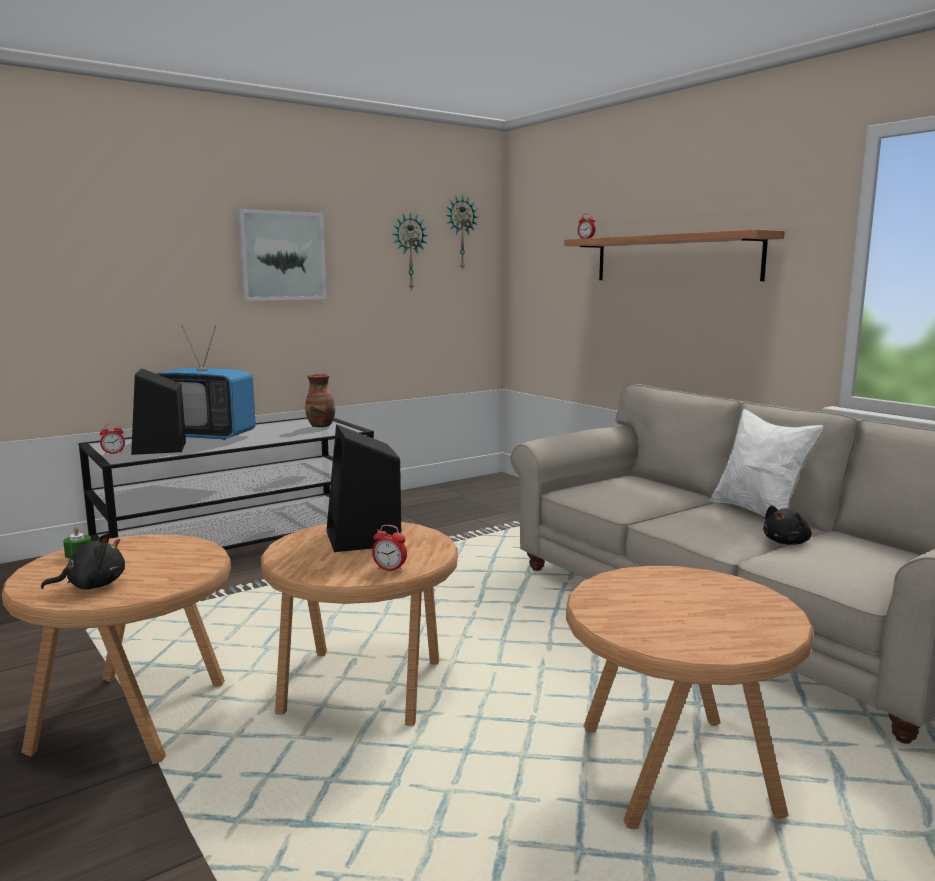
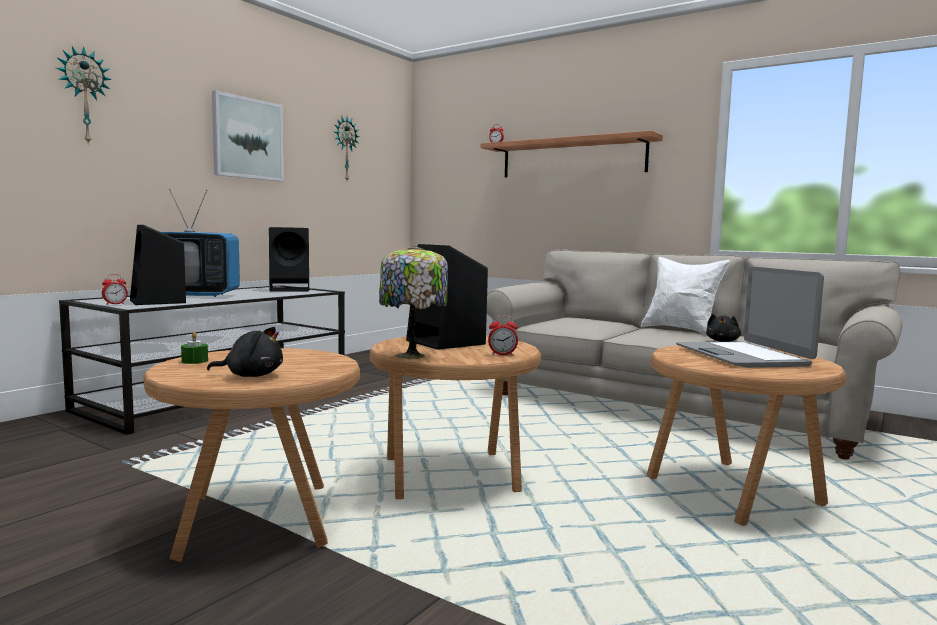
camera: 20 degrees left, 5 degrees down
(92, 585) = (251, 375): black plush toy -> black plush toy turned 45 degrees clockwise
(289, 563) = (412, 356): none -> table lamp
(321, 426) = (291, 289): vase -> black speaker
(460, 233) = (381, 138): wall clock -> wall clock (83, 96)
(691, 601) = (742, 356): none -> laptop

